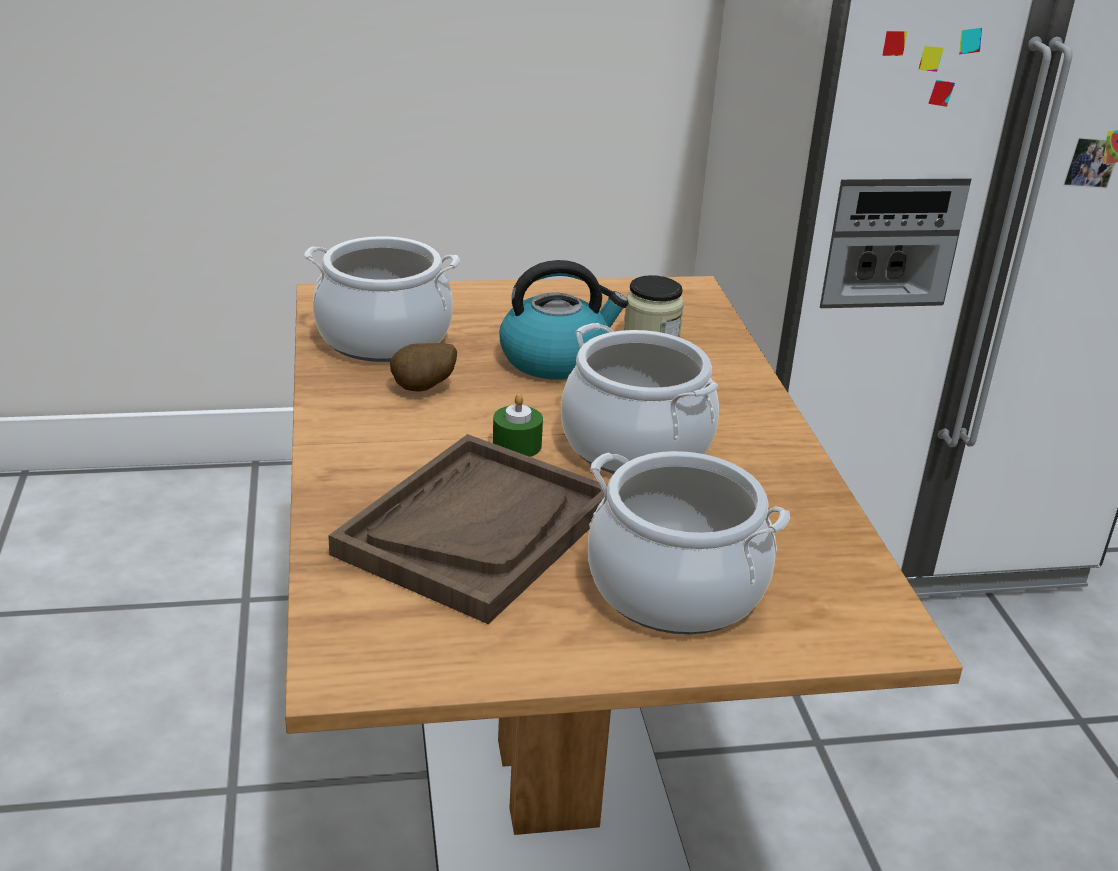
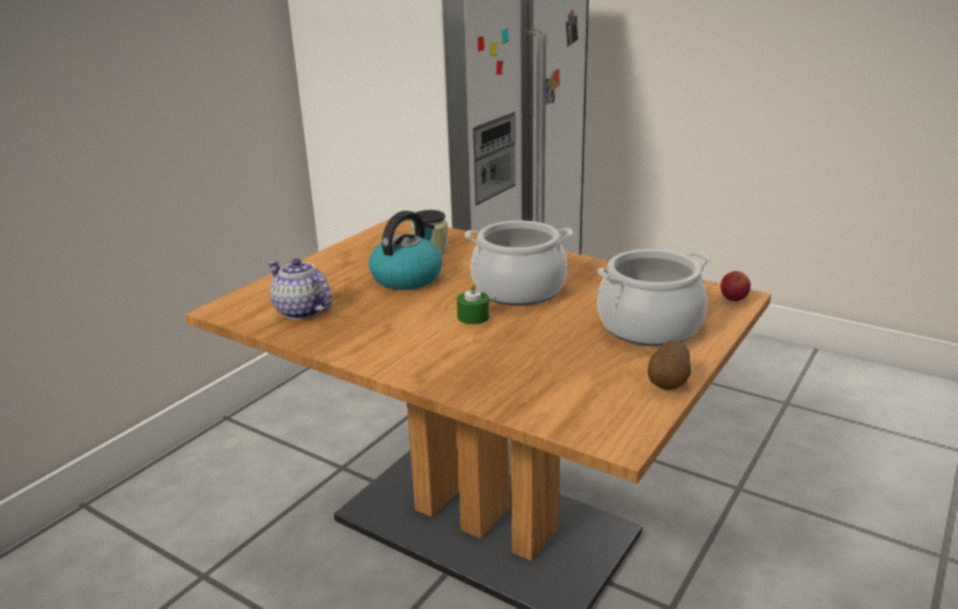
camera: 45 degrees left, 5 degrees down
(384, 338) = (301, 311): cooking pot -> teapot
(424, 390) = (377, 320): potato -> potato (669, 384)
(476, 529) = (535, 355): brown tray -> none
(879, 635) = (733, 299): none -> apple

